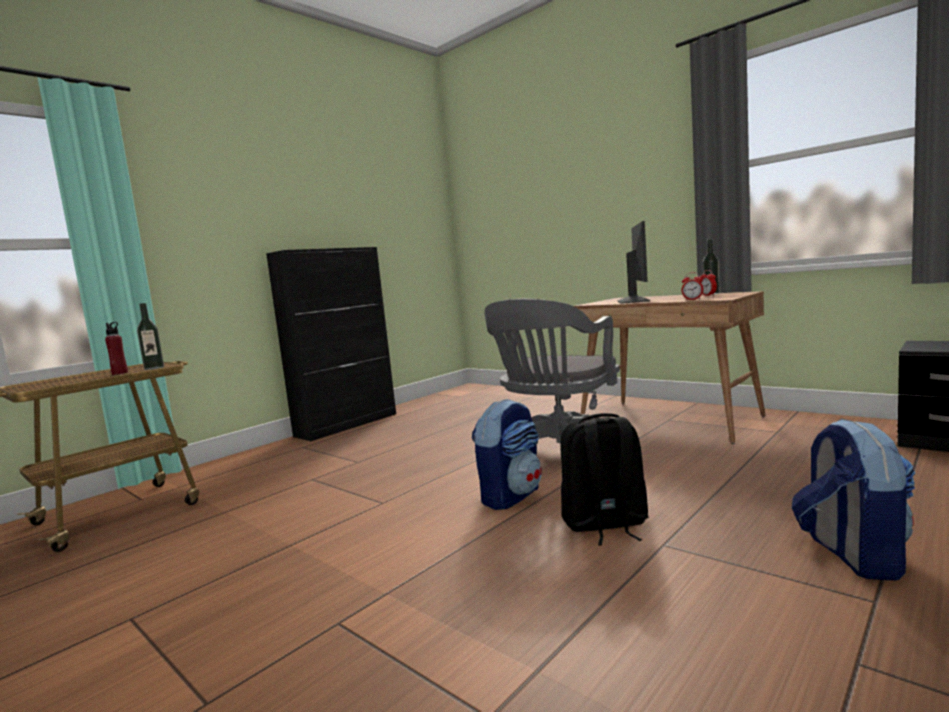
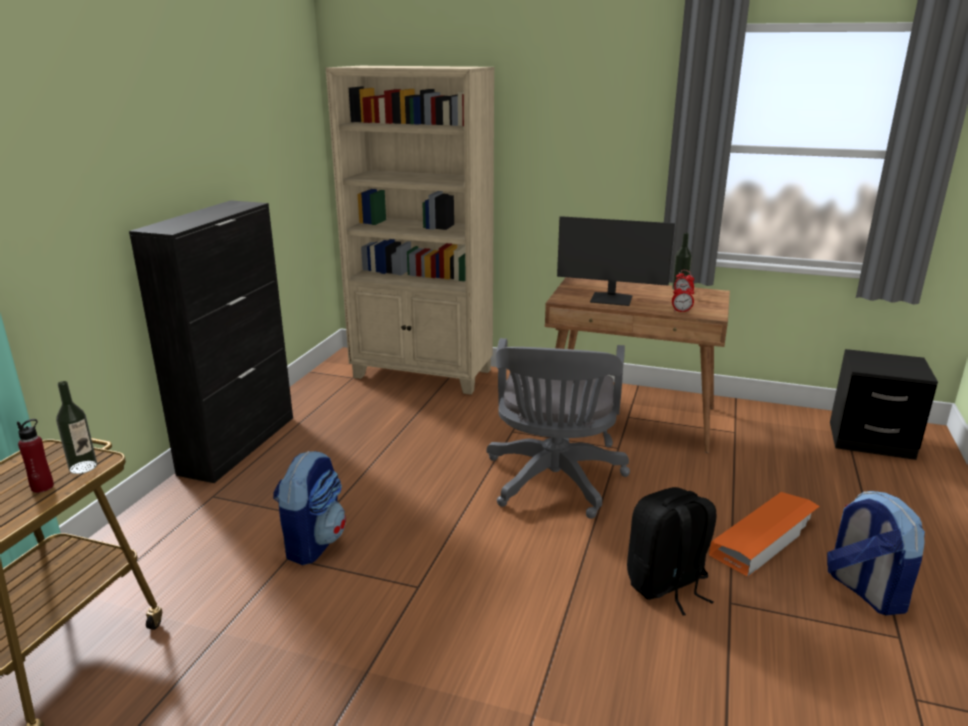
camera: 25 degrees left, 15 degrees up
(510, 496) = (551, 556): backpack -> backpack (313, 543)
(512, 395) = (423, 374): none -> beige bookcase
(634, 301) = (611, 299): monitor -> monitor turned 120 degrees clockwise
(748, 503) = (764, 538): none -> orange storage box

